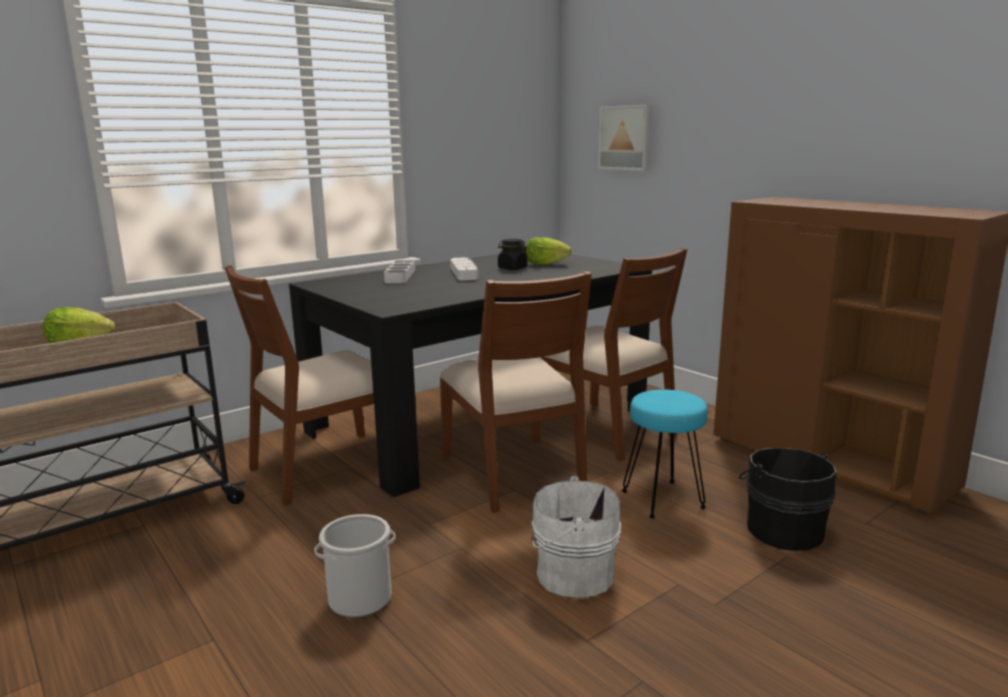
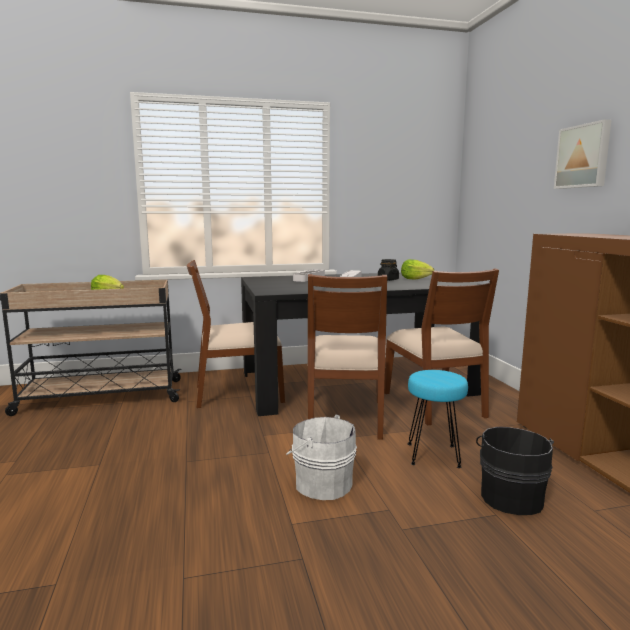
camera: 25 degrees right, 5 degrees down
(360, 598) = (187, 464): bucket -> none
(626, 137) = (496, 191): picture -> picture (583, 156)

